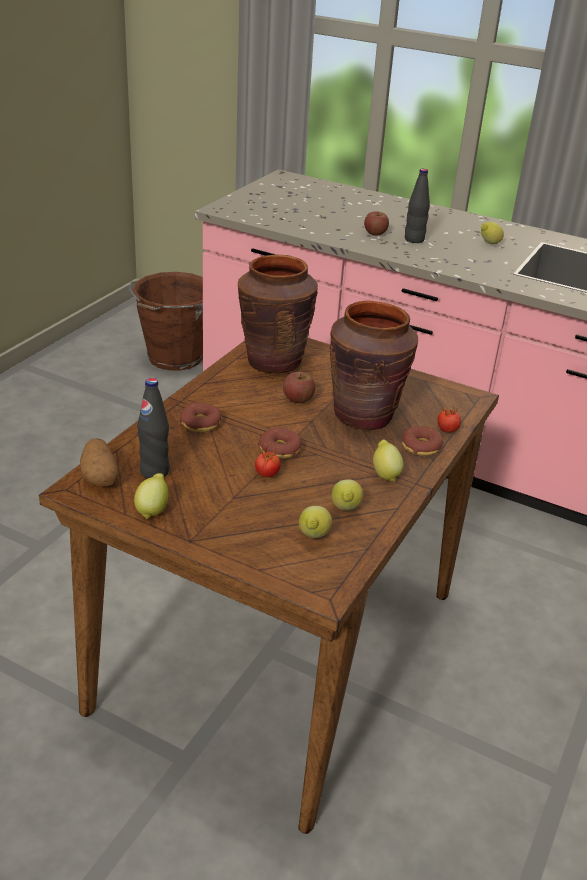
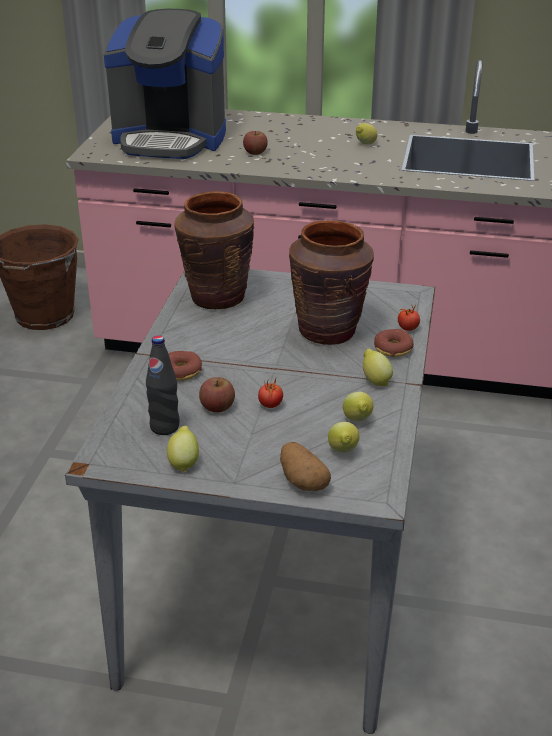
camera: 15 degrees left, 0 degrees up
(99, 476) = (114, 443): potato -> potato (302, 480)
(278, 650) = (276, 577): brown dining table -> grey dining table
(280, 449) = (269, 379): donut -> none
(298, 399) = (259, 328): apple -> apple (217, 407)
(301, 208) = (170, 139): none -> coffee machine
(414, 240) = (295, 153): black bottle -> none

